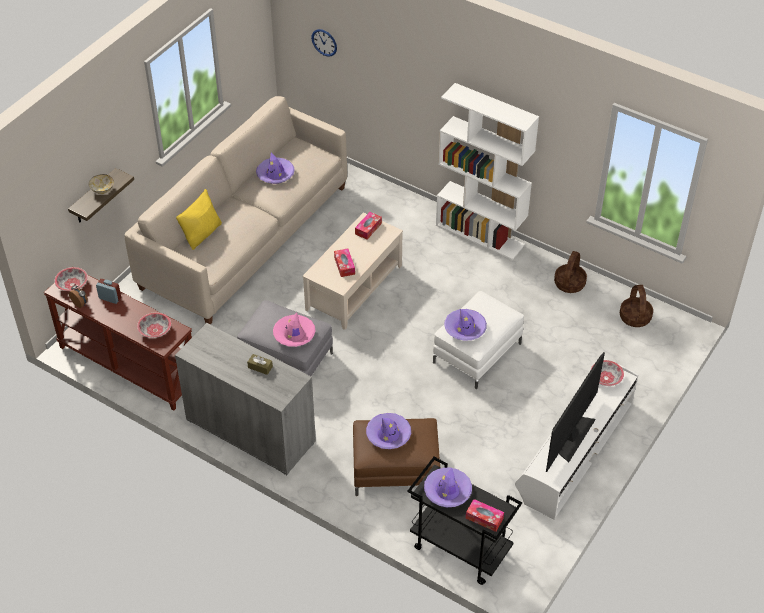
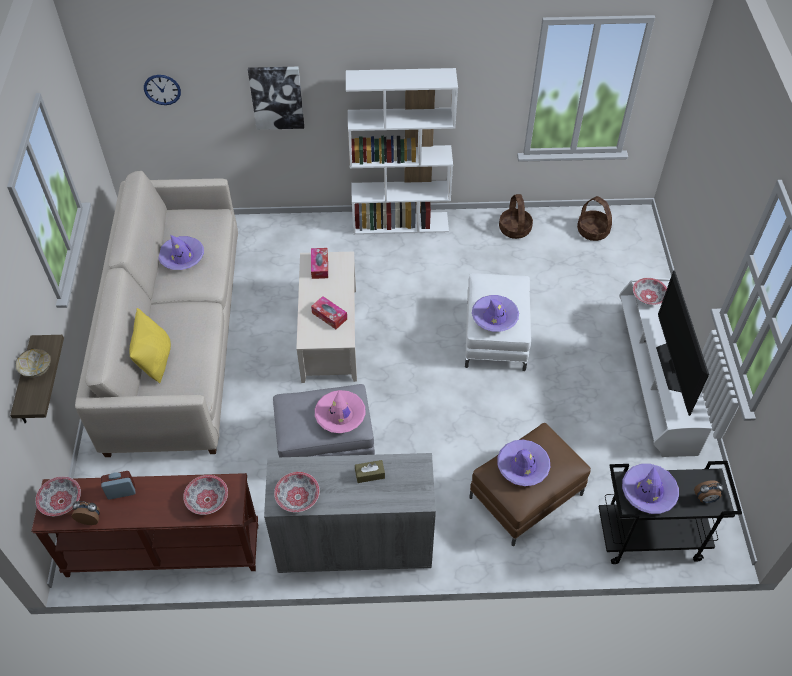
camera: 35 degrees left, 5 degrees up
(204, 355) = (297, 497): none -> bowl
(404, 83) = (277, 97): none -> picture
(484, 518) = (705, 498): tissue box -> alarm clock

